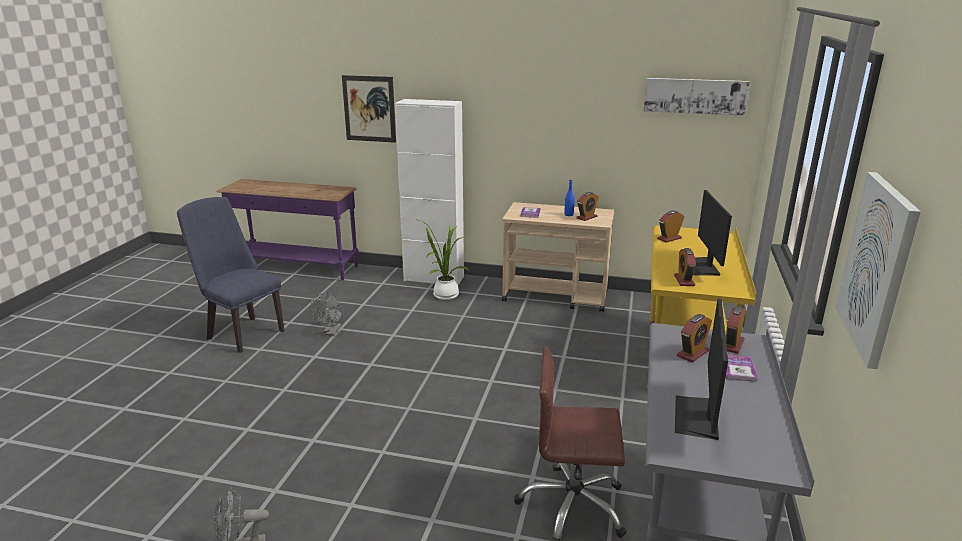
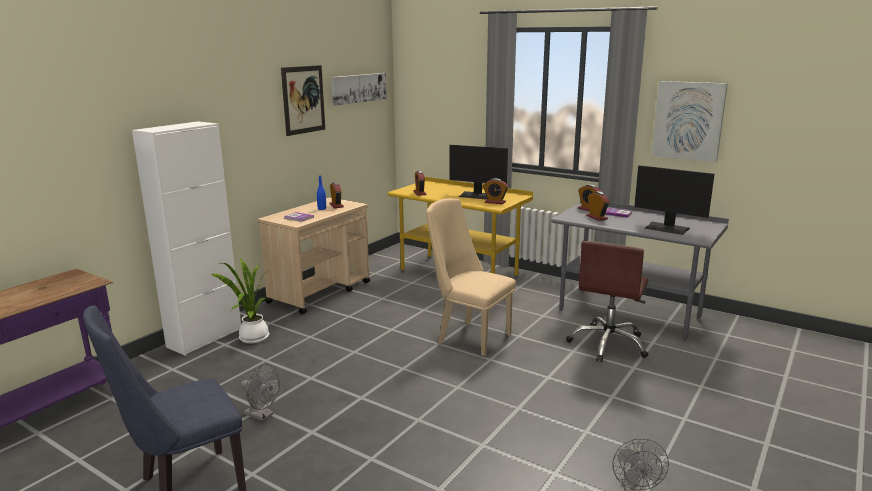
camera: 70 degrees left, 5 degrees down
(369, 109) = (78, 153): picture -> picture (303, 100)
(519, 396) = (469, 336): none -> beige chair

